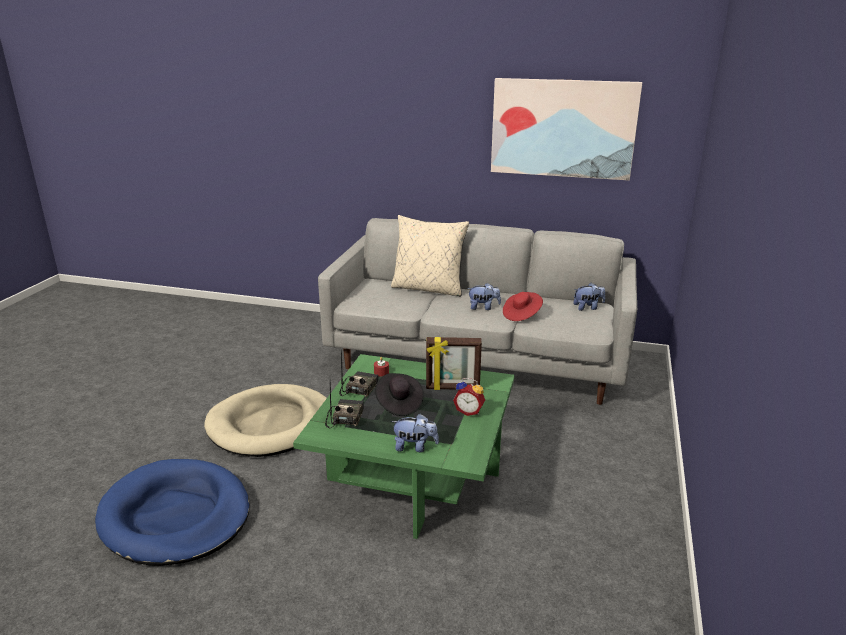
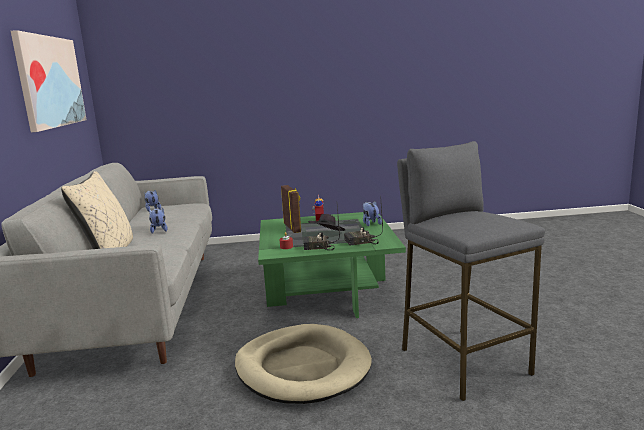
camera: 110 degrees left, 10 degrees down
(176, 516) = (463, 361): blue dog bed -> grey stool
(521, 315) = (172, 220): red hat -> none

